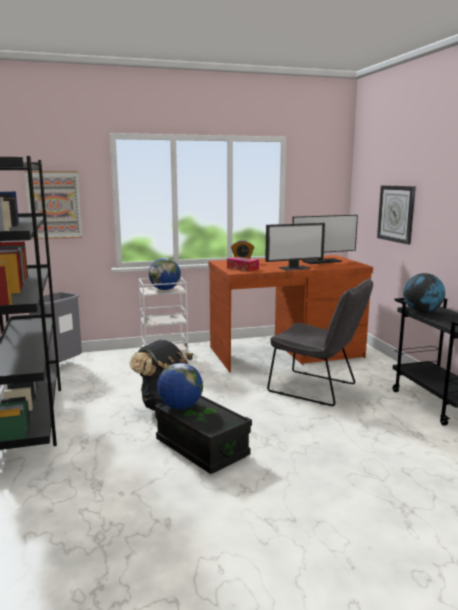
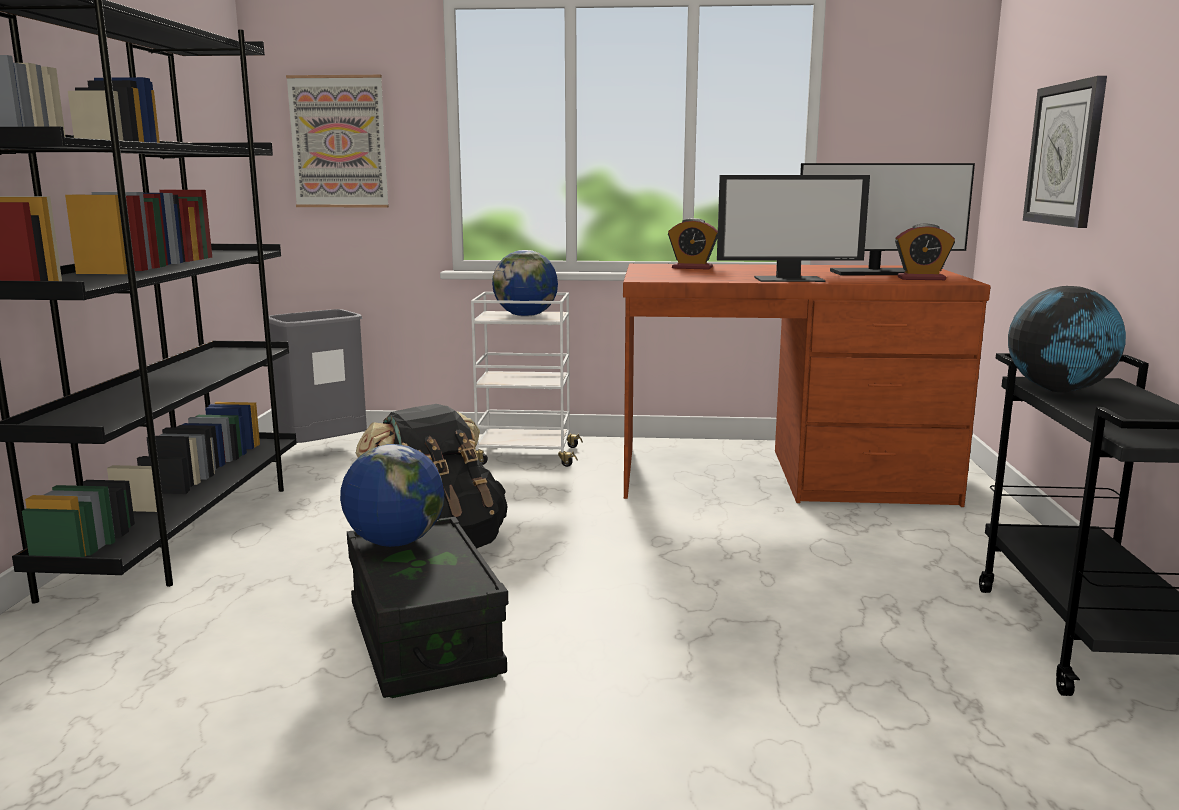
camera: 20 degrees right, 0 degrees up
(242, 269) = (671, 275): tissue box -> none
(318, 389) = (790, 559): grey chair -> none
(343, 264) = (921, 278): none -> alarm clock

